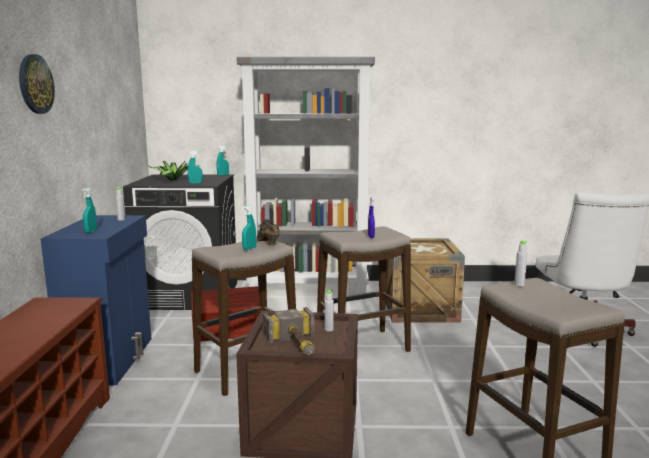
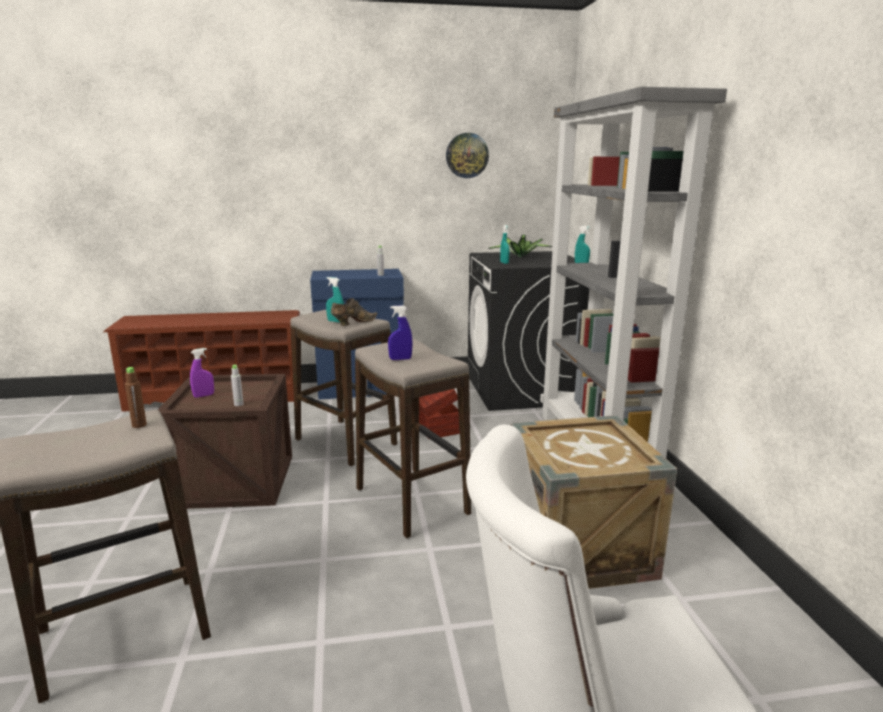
camera: 80 degrees right, 5 degrees up
(35, 84) = (330, 152): wall clock -> wall clock (467, 155)
(91, 231) = (333, 275): turquoise spray bottle -> none
(297, 346) = (203, 395): hammer -> purple spray bottle
(519, 284) = (139, 425): grey bottle -> brown bottle

